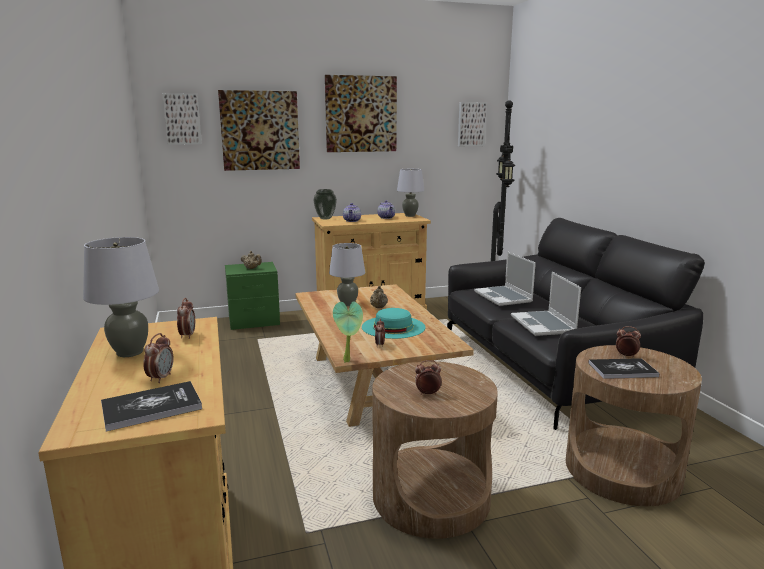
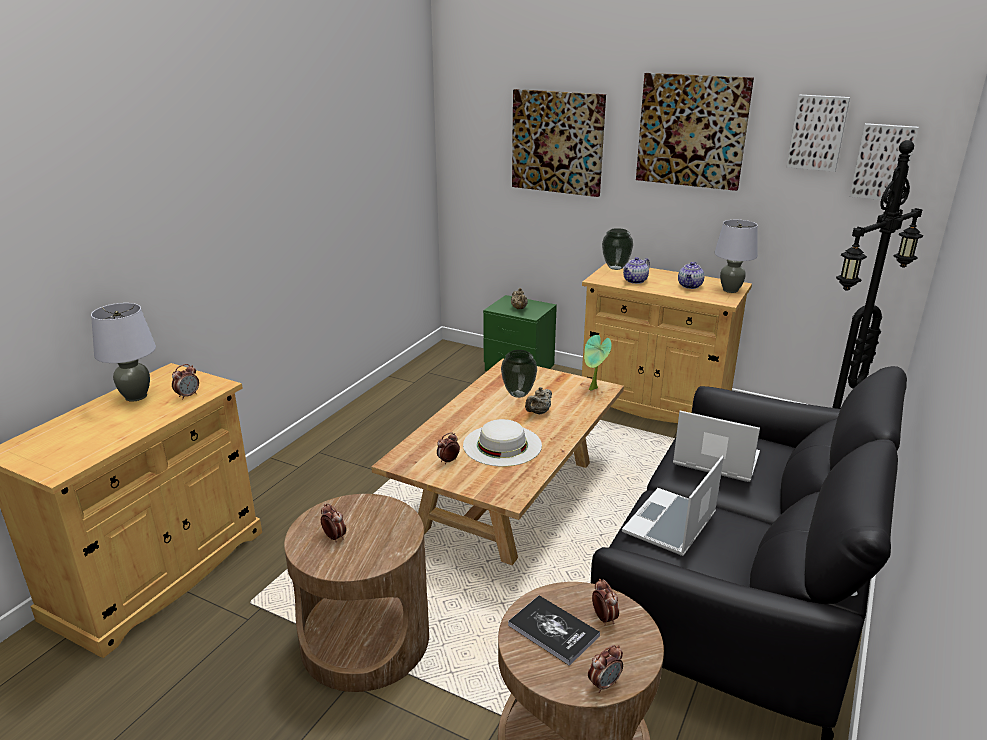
camera: 45 degrees right, 10 degrees up
(151, 407) = (56, 452): book -> none
(161, 378) = (103, 430): alarm clock -> alarm clock (604, 684)
(182, 119) = (477, 121): picture -> picture (817, 132)
(347, 304) = (519, 394): grey table lamp -> vase
(348, 361) = (391, 465): potted plant -> potted plant (593, 389)
(393, 327) = (502, 445): turquoise hat -> white hat
(504, 297) = (714, 460): laptop -> laptop turned 90 degrees clockwise

